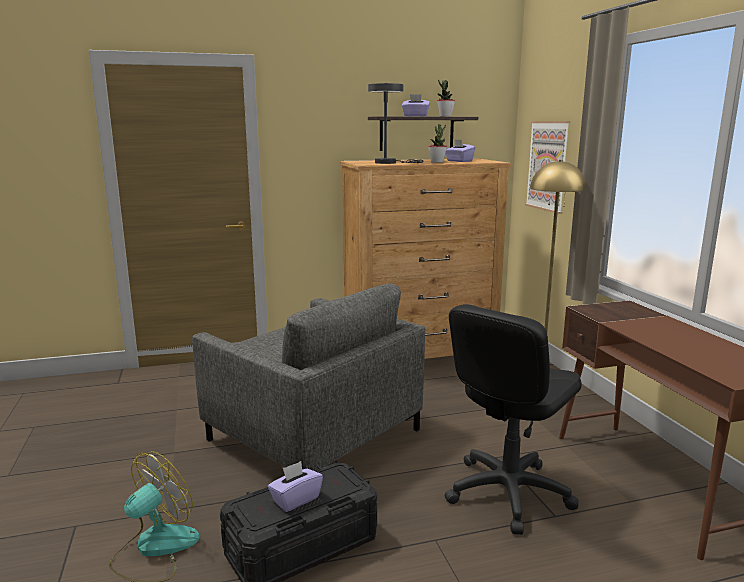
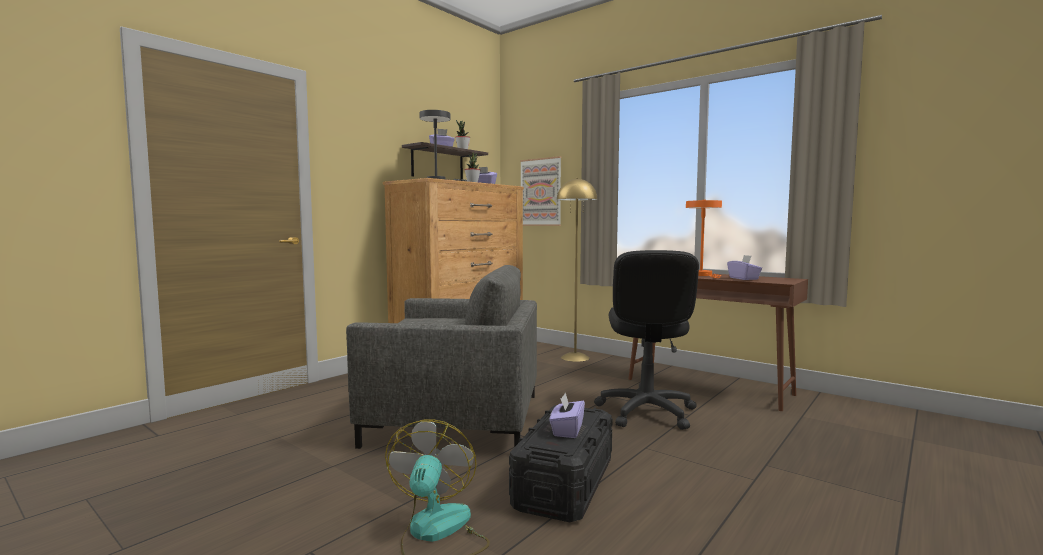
camera: 35 degrees left, 10 degrees down
(662, 331) = (703, 275): none -> orange table lamp
(698, 354) = (744, 278): none -> purple tissue box

